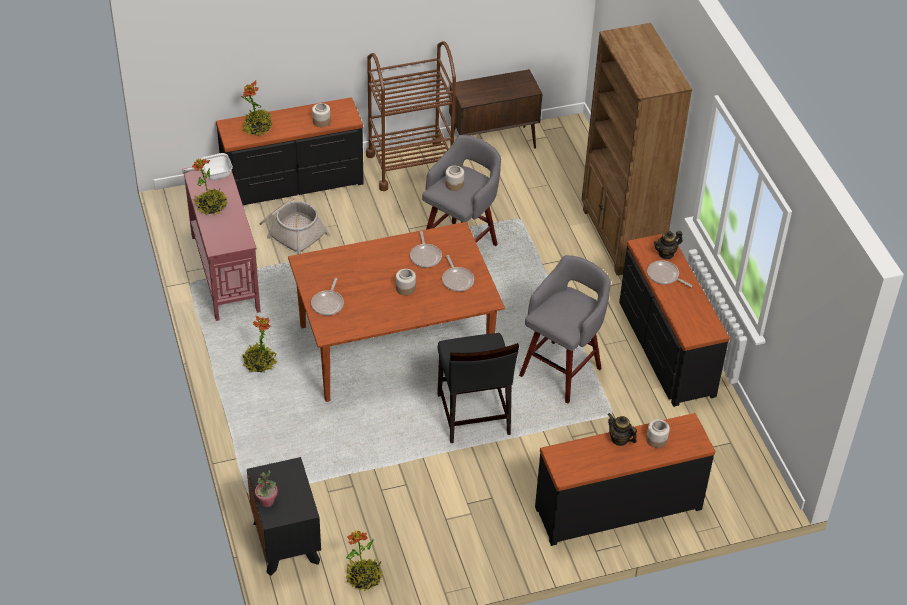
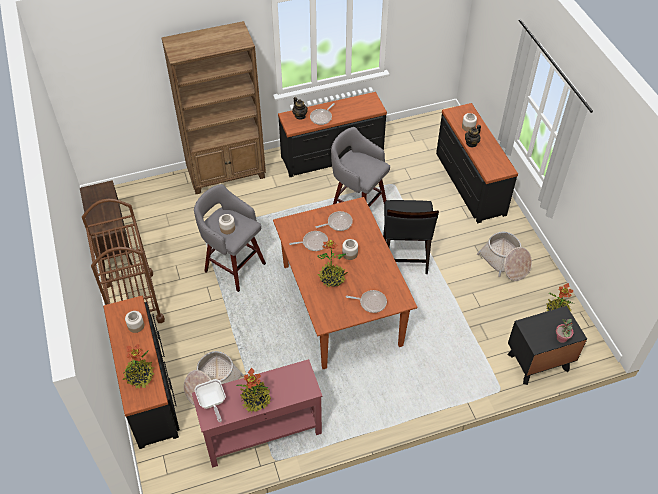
camera: 90 degrees left, 5 degrees up
(259, 363) = (367, 395): potted plant -> potted plant (332, 278)
(458, 530) = (505, 262): none -> basket
(473, 415) = (404, 256): black chair -> black chair turned 105 degrees clockwise

